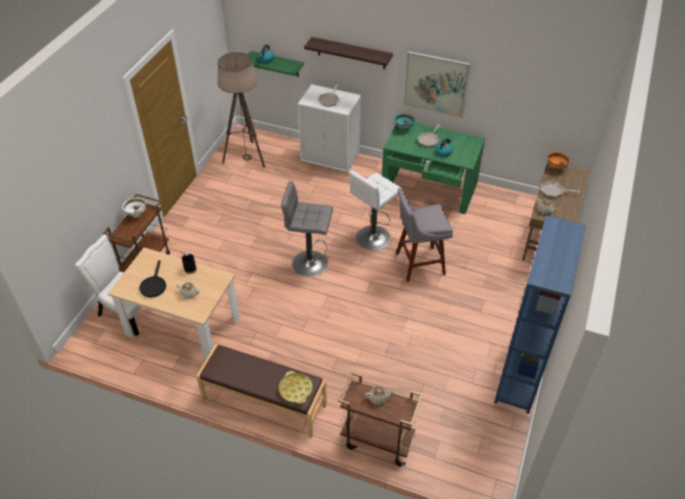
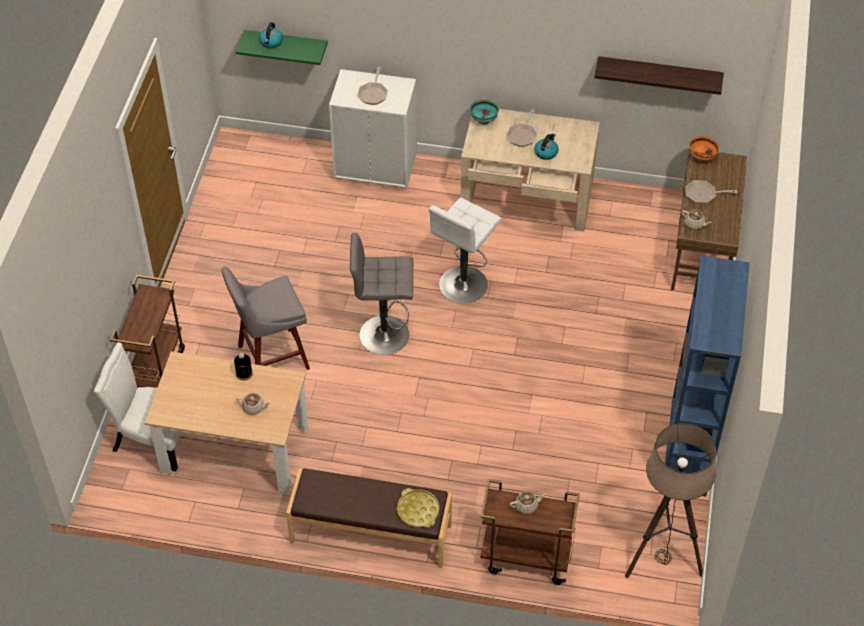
camera: 10 degrees left, 5 degrees up
(136, 214) = (142, 304): white bowl -> none
(153, 285) = (202, 402): black frying pan -> none
(246, 157) = (250, 181): floor lamp -> floor lamp (661, 557)
(351, 53) = (399, 26): shelf -> shelf (659, 74)
(418, 264) = (533, 315): grey stool -> grey stool (271, 357)
(428, 191) = (527, 202): green desk -> beige desk
(436, 84) = (524, 58): picture -> none

